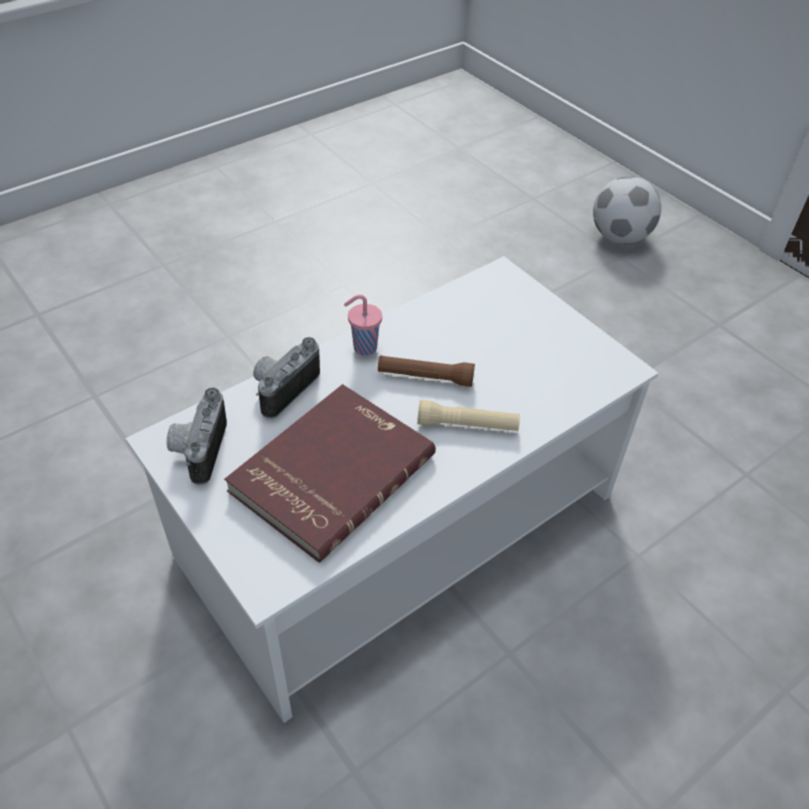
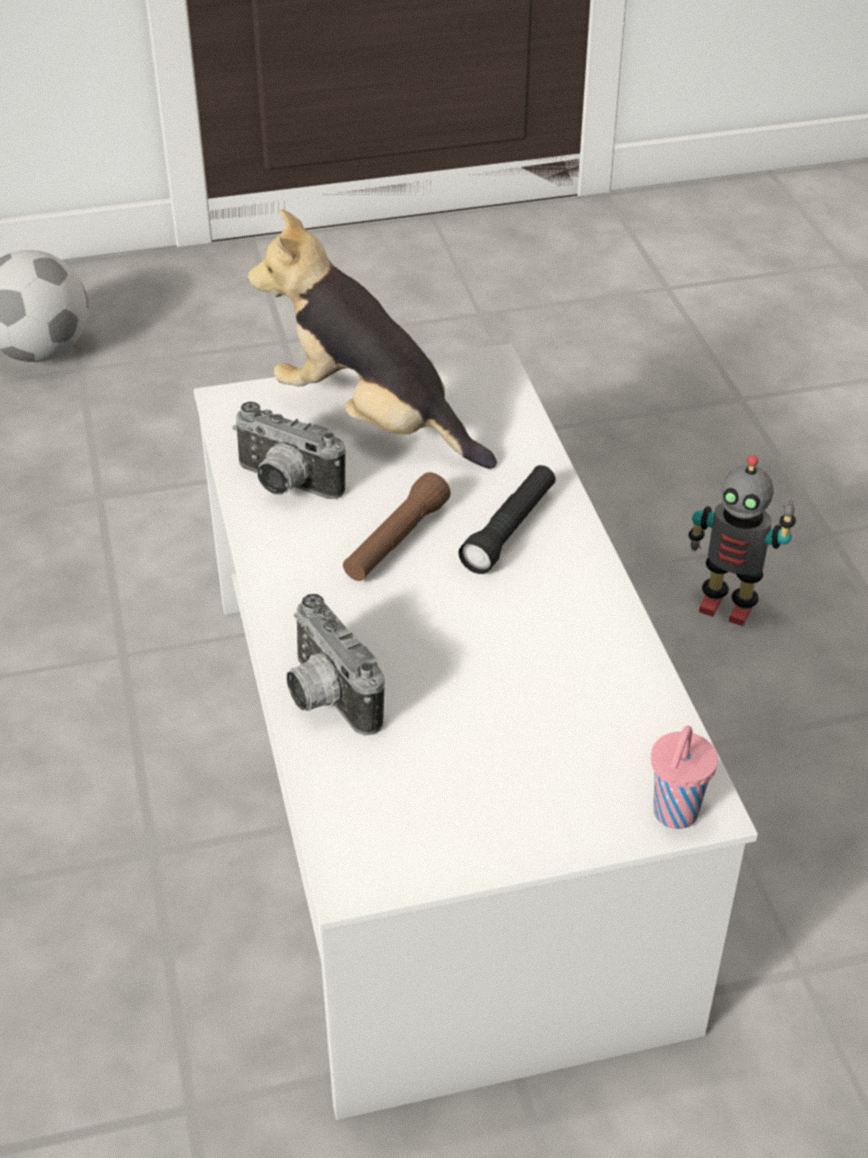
camera: 65 degrees left, 5 degrees down
(198, 450) = (401, 829): camera -> camera (284, 485)
(330, 471) = (523, 688): red book -> none
(363, 348) = (293, 586): pink cup -> pink cup (674, 815)
(467, 425) = (509, 530): beige flashlight -> black flashlight
(527, 333) = (372, 420): none -> plush toy
(656, 639) = (727, 606): none -> toy robot

